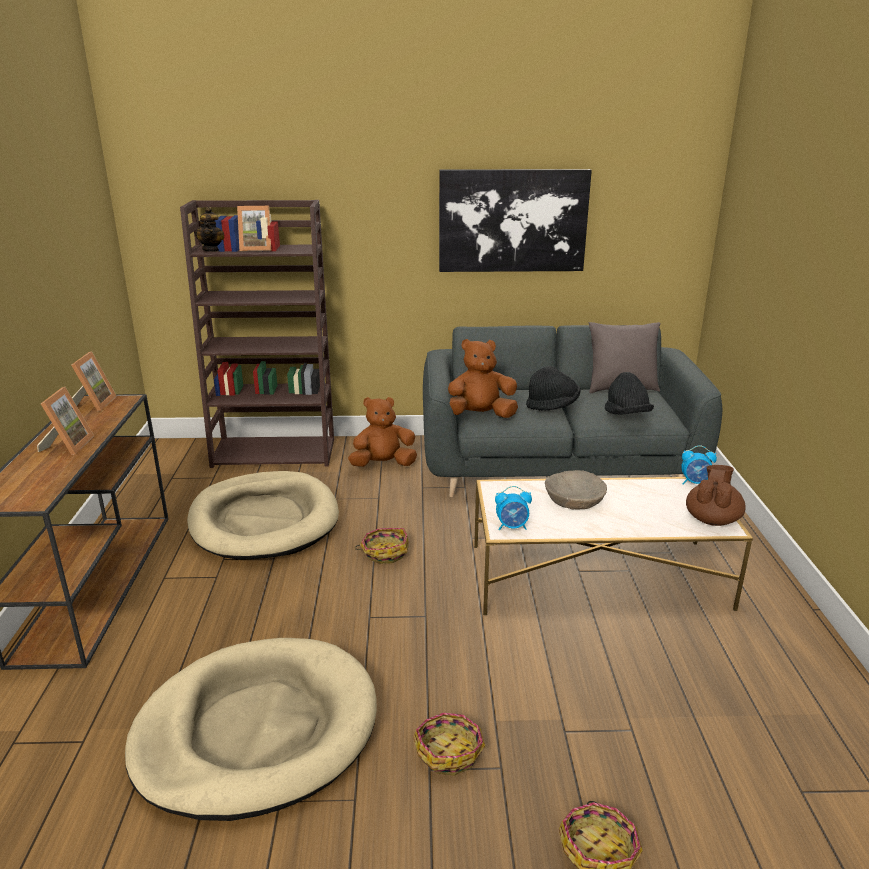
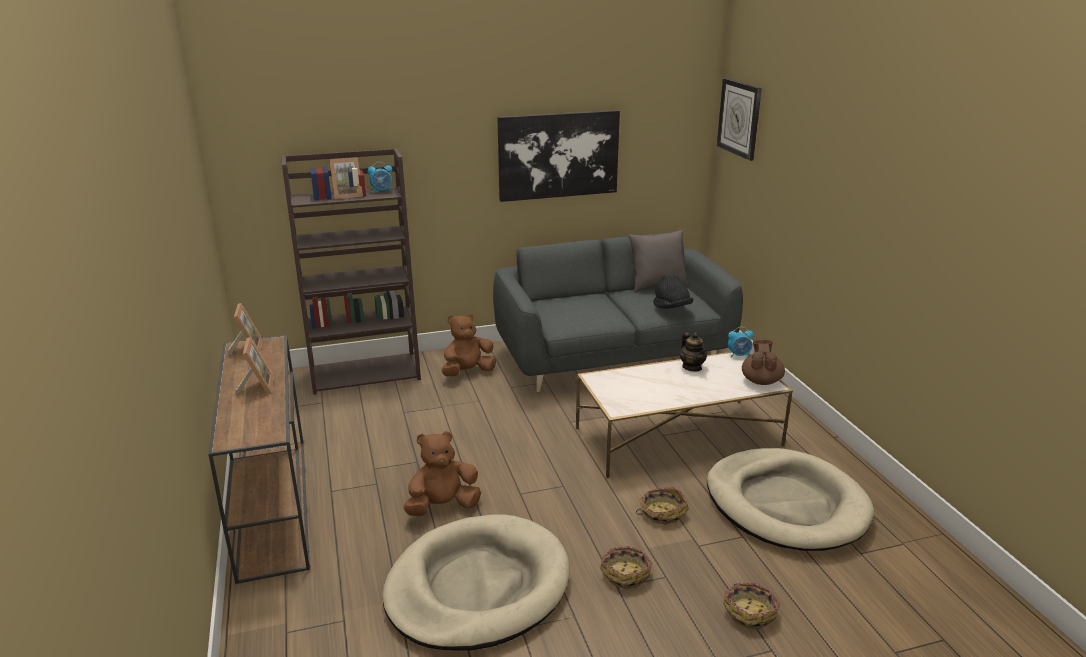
camera: 15 degrees left, 0 degrees up
(213, 250) = (308, 199): teapot -> teapot (692, 367)
(264, 520) = (390, 432): beige dog bed -> beige dog bed (785, 504)
(384, 552) = (506, 443): basket -> basket (662, 512)
(479, 416) = (557, 321): brown plush toy -> brown plush toy (443, 506)
(512, 527) = (623, 406): alarm clock -> alarm clock (382, 191)
(552, 406) = (611, 307): black hat -> none
(574, 500) = (658, 380): beige bowl -> none
(745, 183) = (739, 118): none -> wall clock

